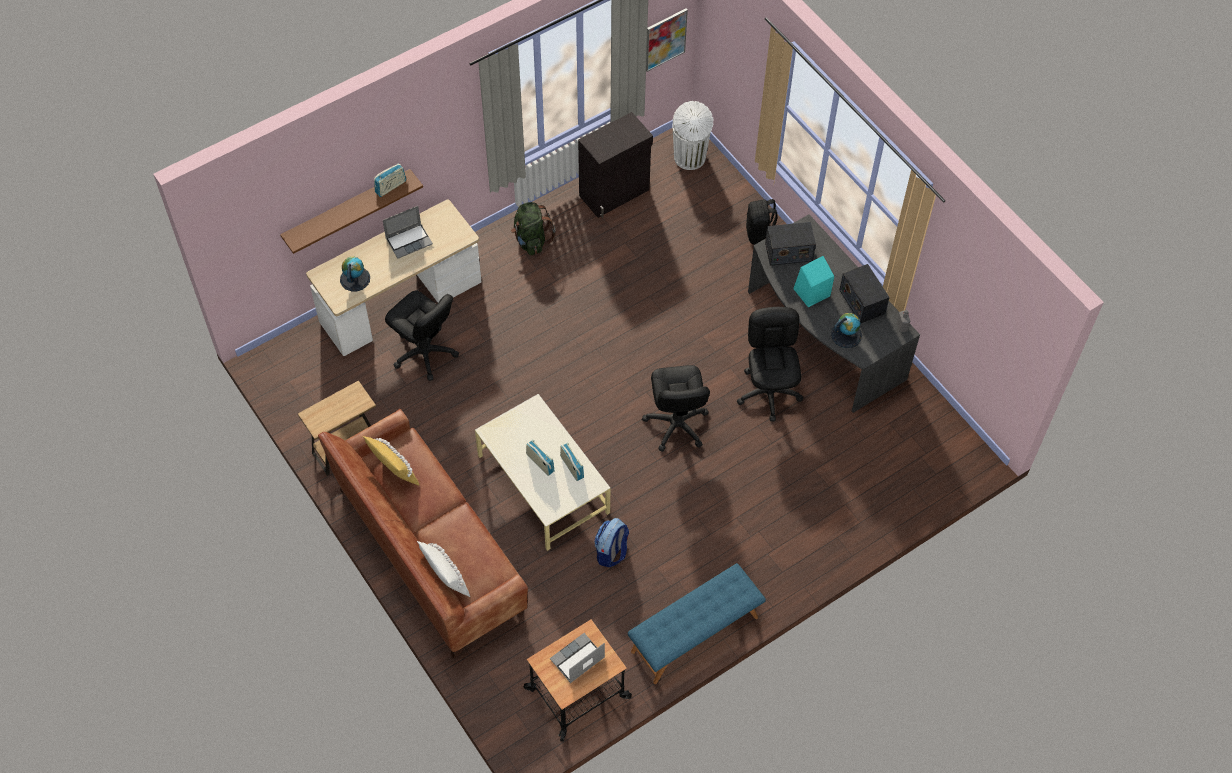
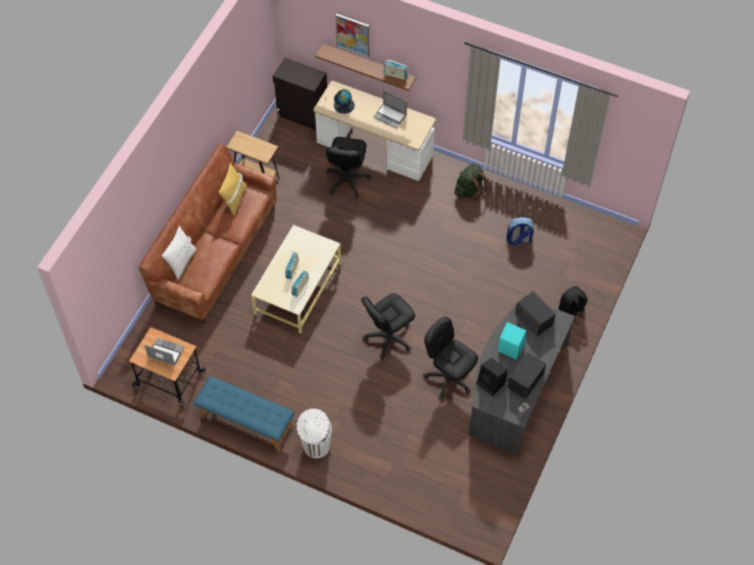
camera: 60 degrees right, 0 degrees up
(611, 552) = (274, 348): backpack -> backpack (518, 240)
(615, 193) = (540, 215): black cabinet -> black cabinet (302, 115)
(665, 39) = (625, 152): picture -> picture (353, 35)
(690, 158) = (602, 242): white trash can -> white trash can (315, 446)
(769, 392) = (449, 378): black office chair -> black office chair turned 105 degrees counterclockwise
(846, 335) = (491, 383): globe -> black speaker

